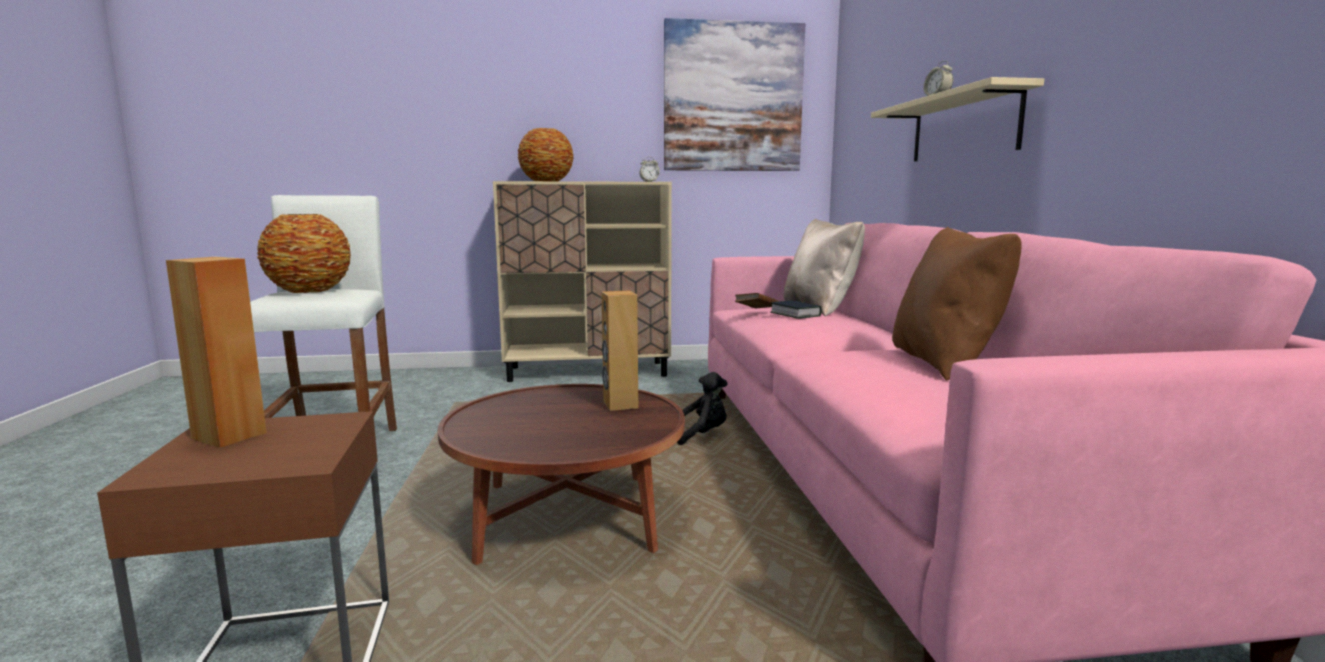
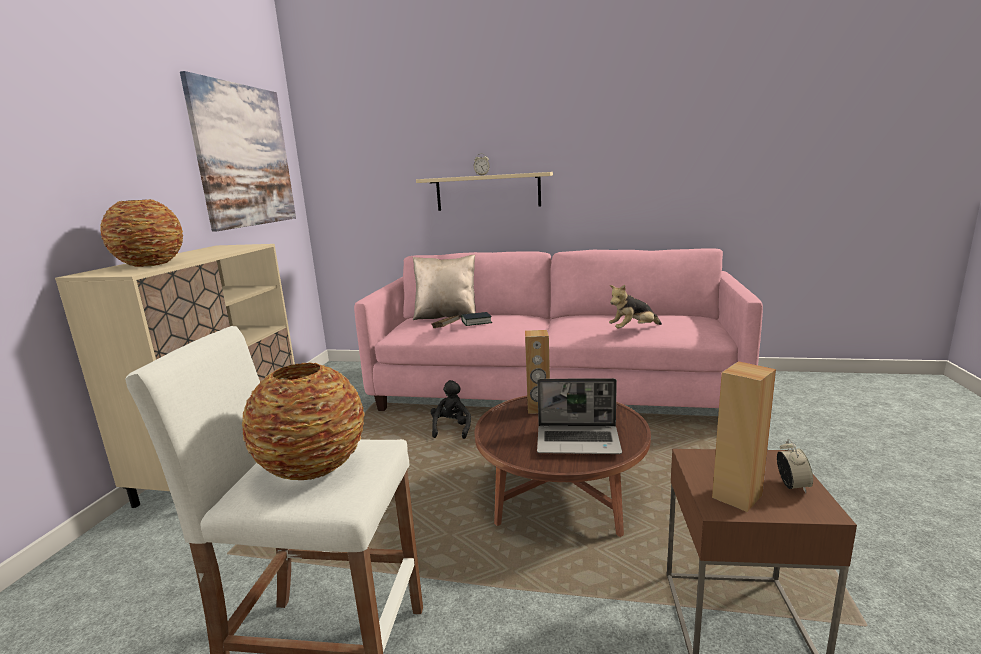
camera: 70 degrees left, 5 degrees up
(522, 427) = (579, 441): none -> laptop
(649, 182) = (238, 246): alarm clock -> alarm clock (792, 486)
(872, 378) = (633, 329): none -> plush toy
(945, 363) = (605, 316): brown pillow -> none

